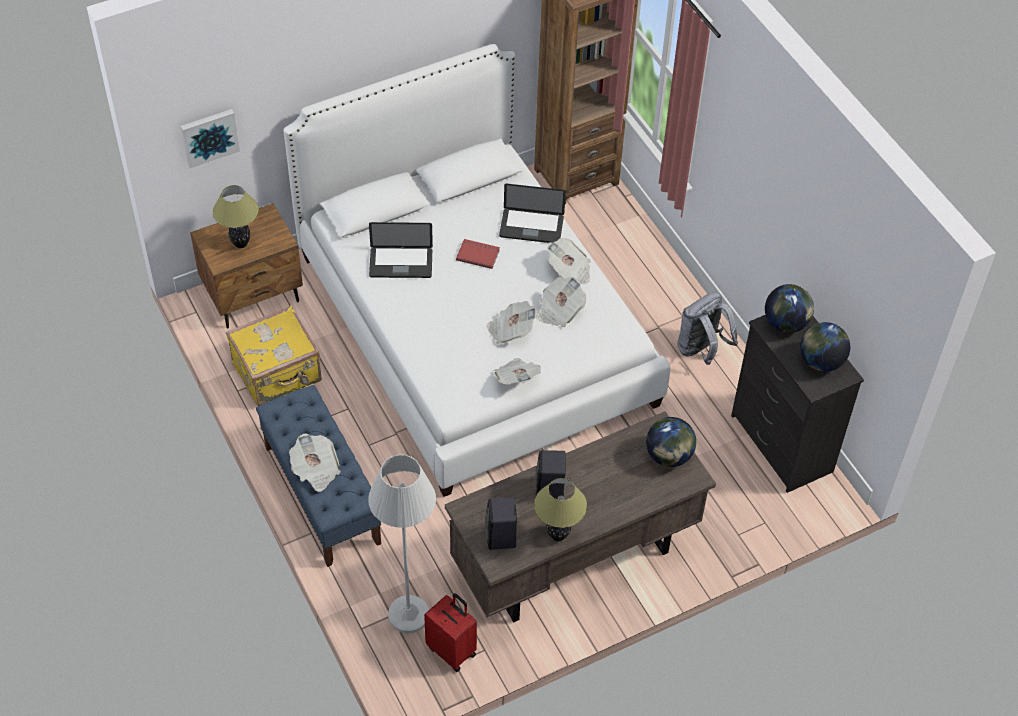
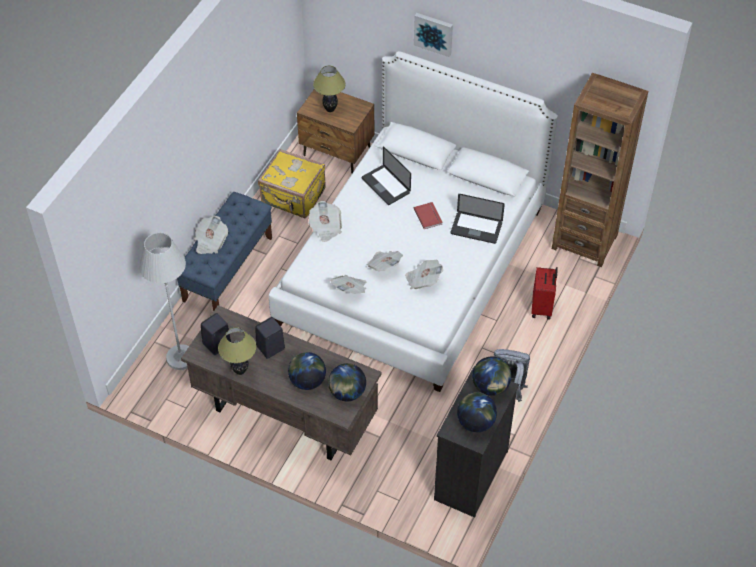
camera: 55 degrees right, 0 degrees up
(209, 136) = (341, 29): picture -> picture (434, 33)
(452, 650) = (173, 392): red suitcase -> red suitcase (542, 308)
(531, 227) = (476, 228): laptop -> laptop turned 45 degrees counterclockwise
(569, 269) = (460, 266): newspaper -> newspaper (325, 228)
(624, 482) = (307, 381): none -> globe

